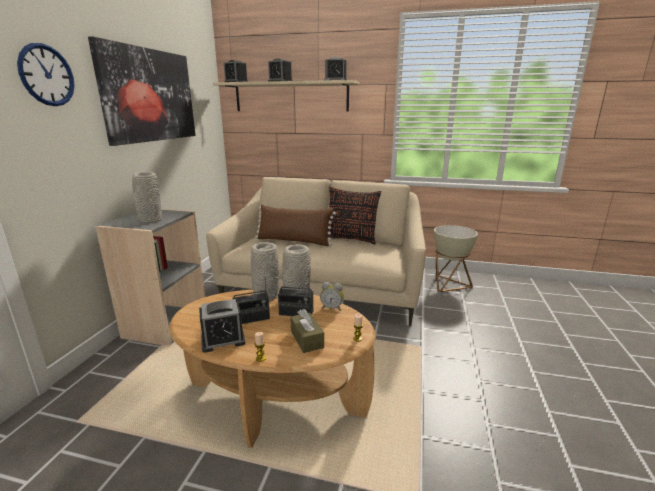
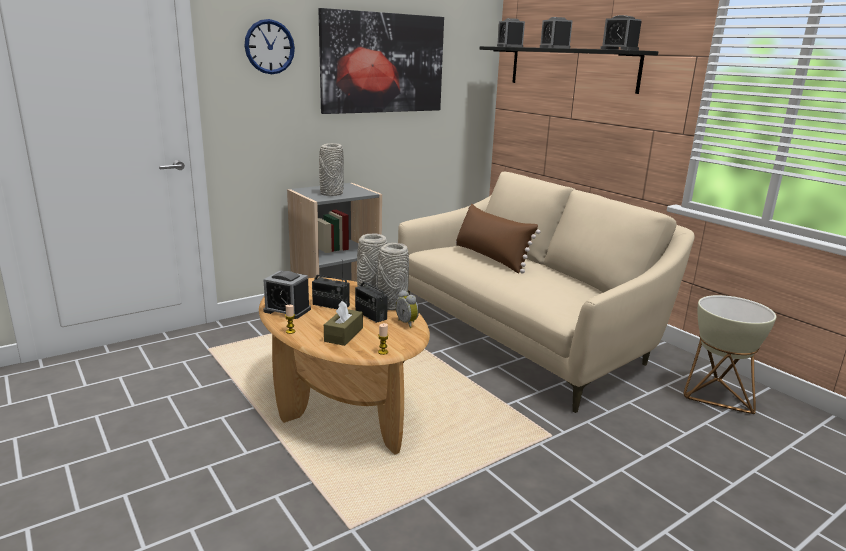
camera: 40 degrees right, 0 degrees up
(291, 97) = (571, 68): beige shelf -> black shelf
(351, 239) = (564, 275): black pillow -> none

